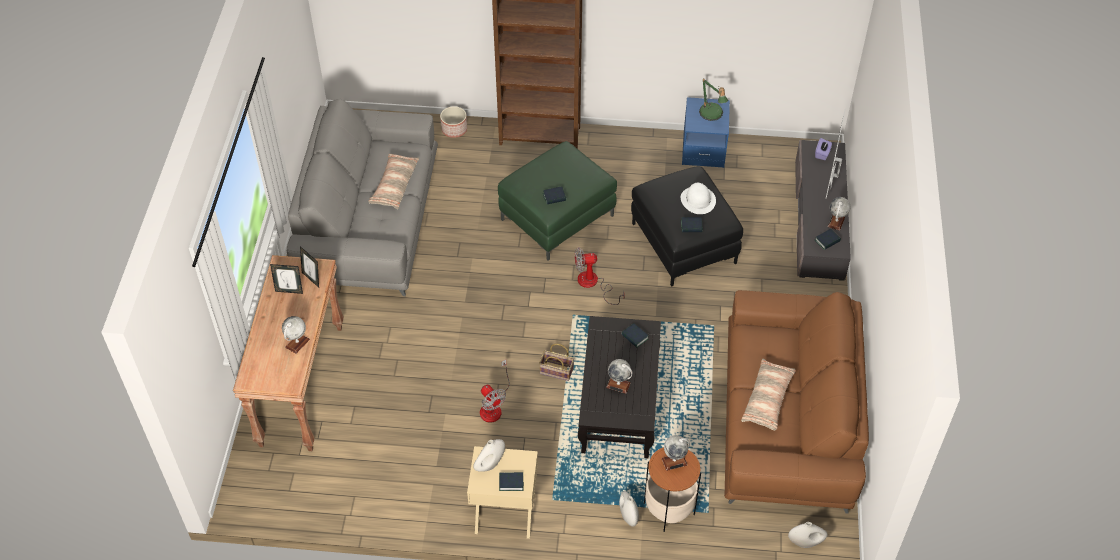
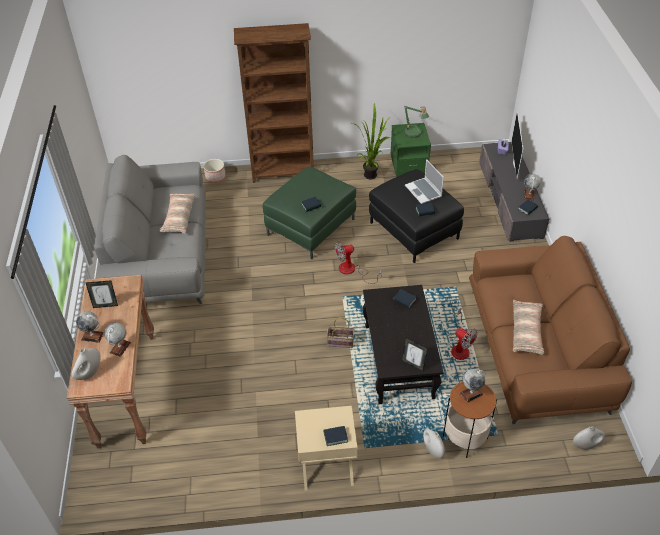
camera: 10 degrees left, 5 degrees down
(312, 278) = (124, 292): picture frame -> picture frame (413, 364)
(490, 465) = (312, 424): white vase -> white vase (89, 373)
(493, 406) = (295, 378): fan -> fan (460, 347)
(618, 385) = (402, 340): globe -> globe (92, 336)
(652, 156) = (372, 174): none -> potted plant
(698, 200) = (424, 191): white hat -> laptop
(703, 150) = (409, 164): blue nightstand -> green nightstand

